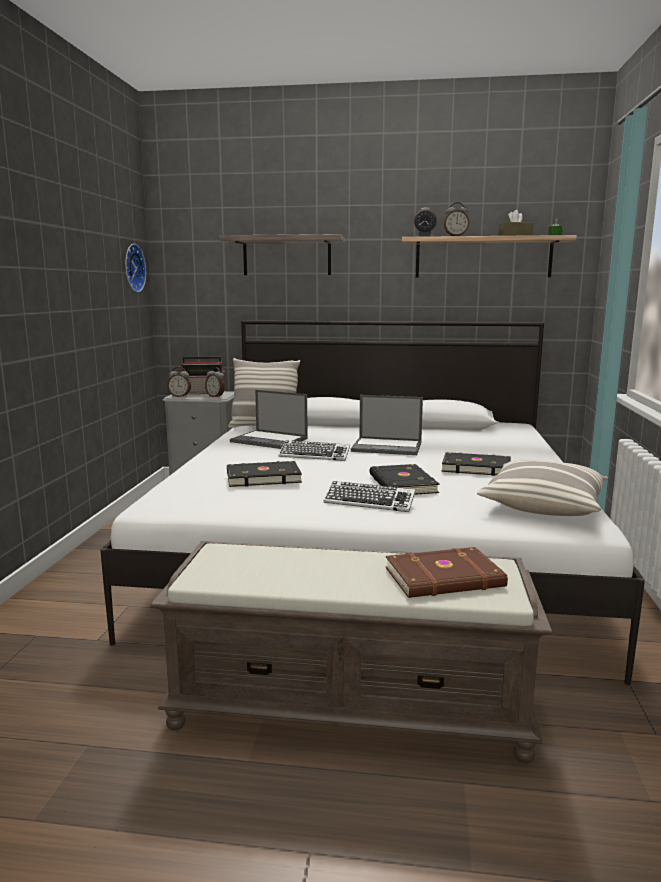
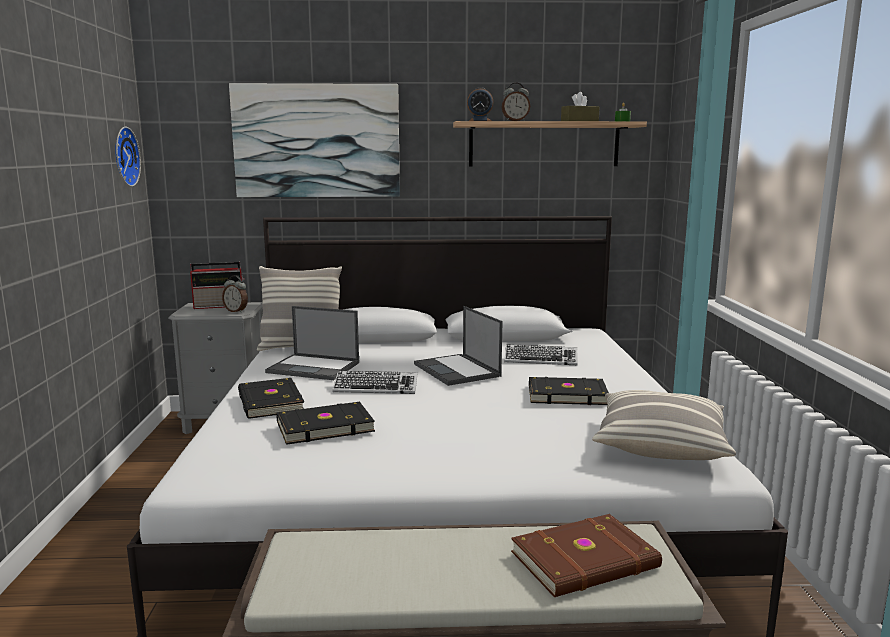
camera: 10 degrees left, 0 degrees up
(180, 396) = (191, 313): alarm clock -> none
(287, 256) = (317, 141): shelf -> picture
(369, 502) = (464, 455): keyboard -> keyboard (540, 360)
(388, 447) = (457, 370): laptop -> laptop turned 60 degrees clockwise
(401, 484) = (491, 424): black book -> black book (269, 402)

